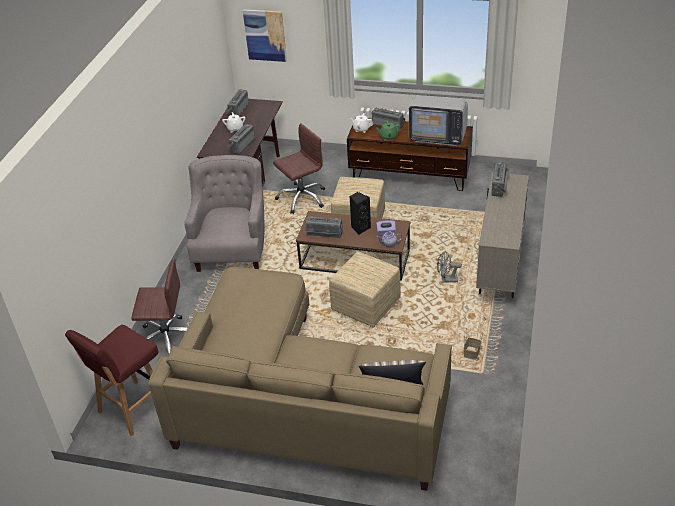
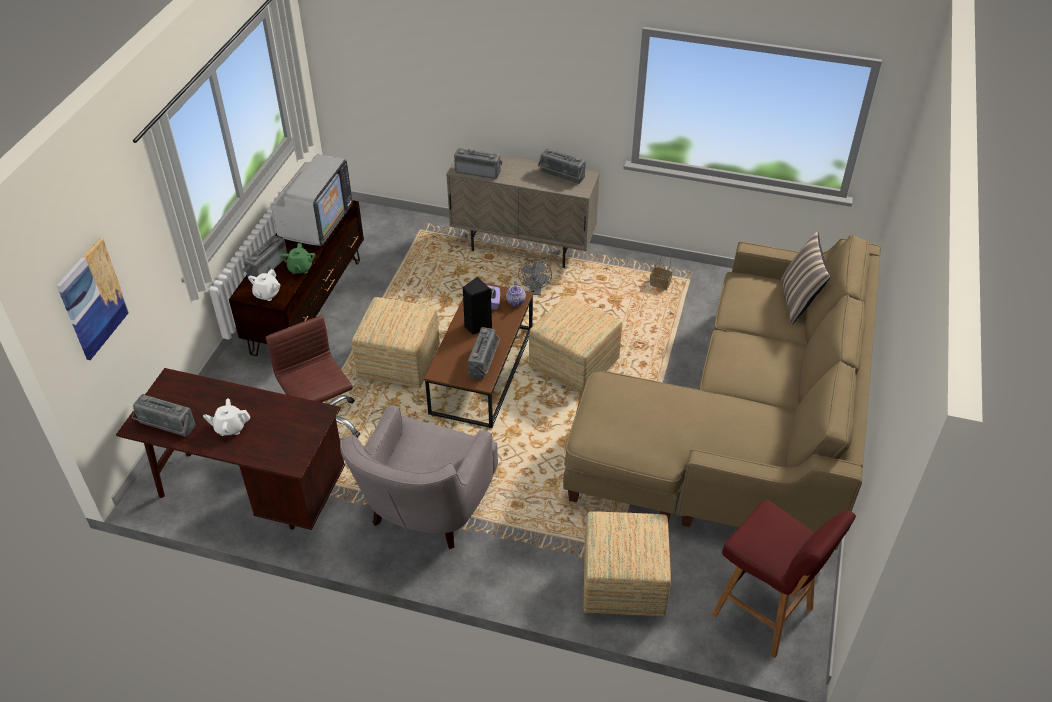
camera: 90 degrees left, 5 degrees up
(167, 338) = (624, 583): brown office chair -> ottoman
(232, 248) = (425, 510): grey armchair -> grey armchair turned 75 degrees counterclockwise
(241, 145) = (287, 418): radio -> radio (561, 176)

